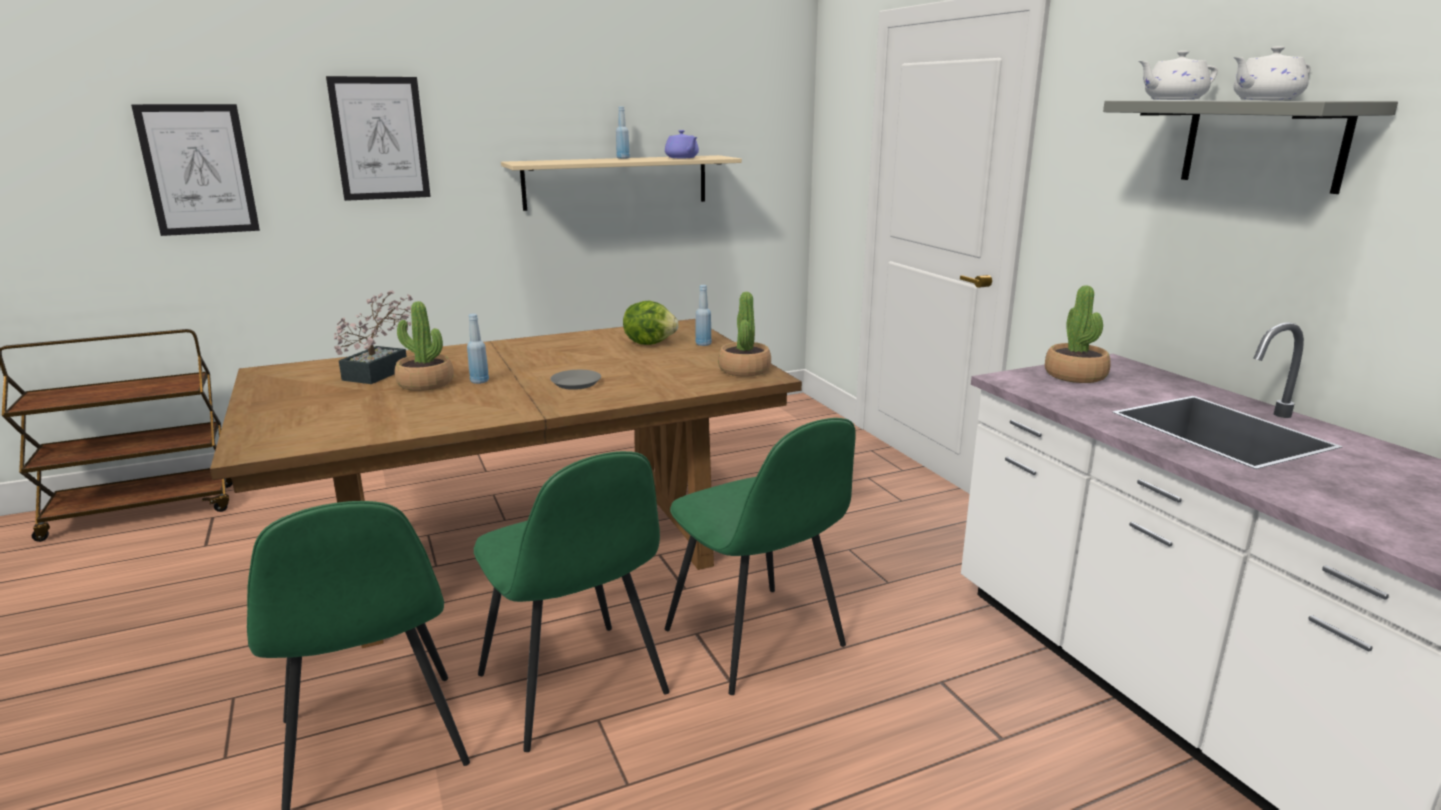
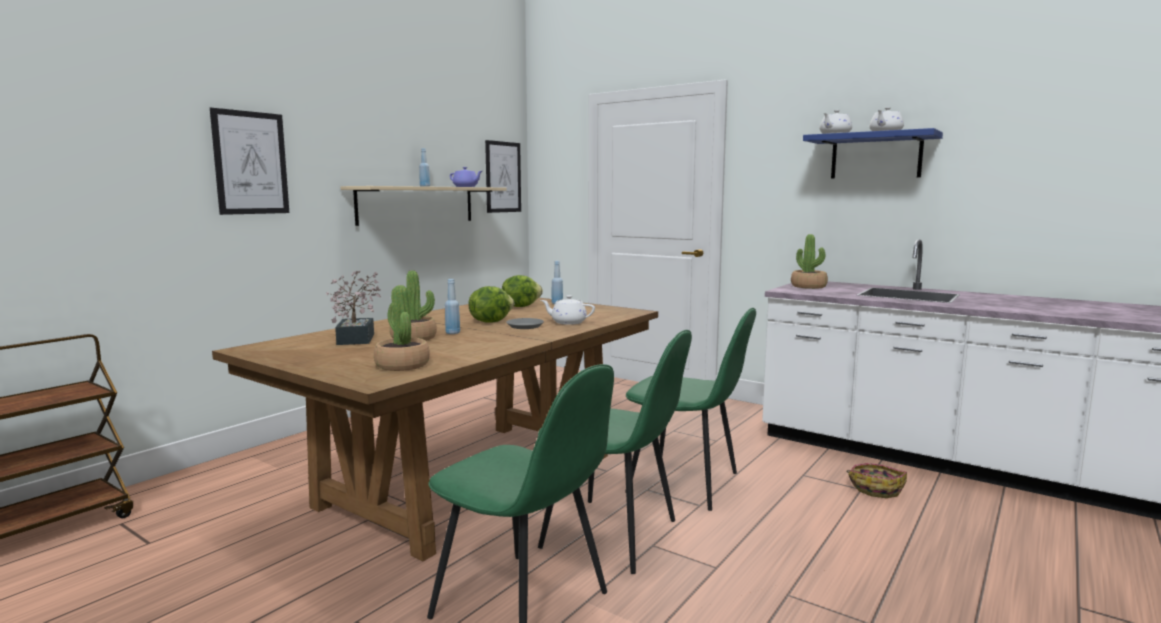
camera: 30 degrees left, 10 degrees down
(198, 170) = (89, 183): picture -> picture (503, 177)
(558, 367) = (490, 321): none -> lettuce
(638, 385) = (568, 322): none -> white teapot
(744, 370) = (613, 310): potted plant -> potted plant (402, 365)
(1029, 746) = (875, 488): none -> basket
(1263, 144) = (876, 156): grey shelf -> blue shelf

